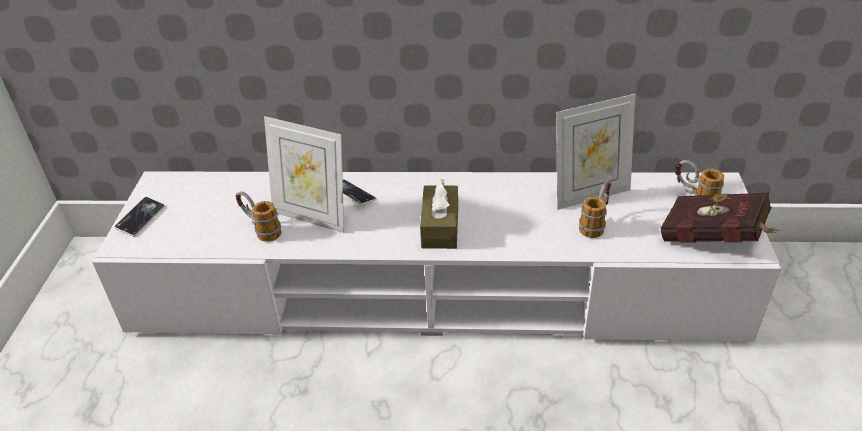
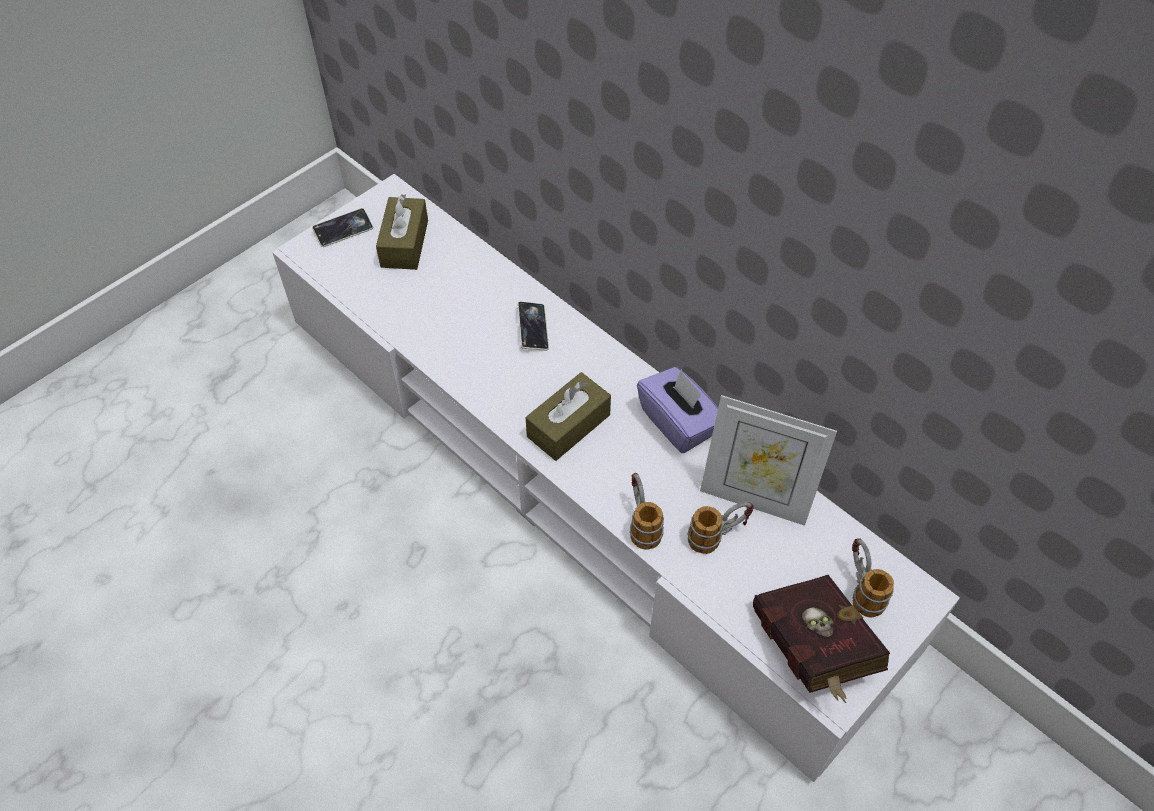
camera: 40 degrees right, 15 degrees up
(201, 201) = (404, 243): none -> brown tissue box
(260, 230) = (420, 312): mug -> mug (641, 523)
(312, 217) = (474, 329): picture frame -> none
(502, 187) = (678, 423): none -> purple tissue box

